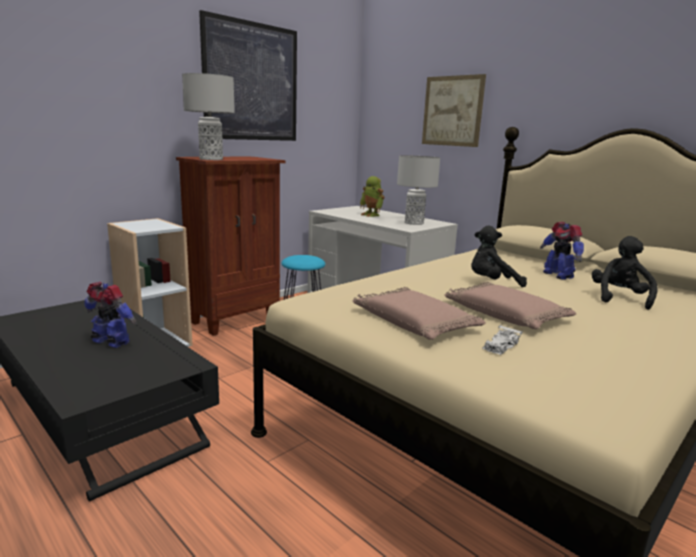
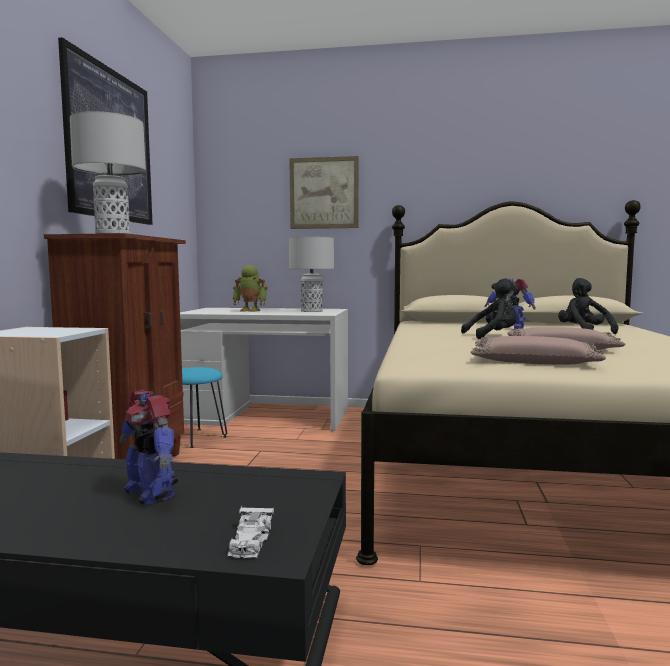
camera: 35 degrees left, 10 degrees down
(110, 343) = (150, 492): toy robot -> toy robot turned 120 degrees counterclockwise
(492, 283) = (493, 336): black plush toy -> black plush toy turned 150 degrees counterclockwise
(500, 346) = (627, 361): white toy car -> white toy car (250, 541)

